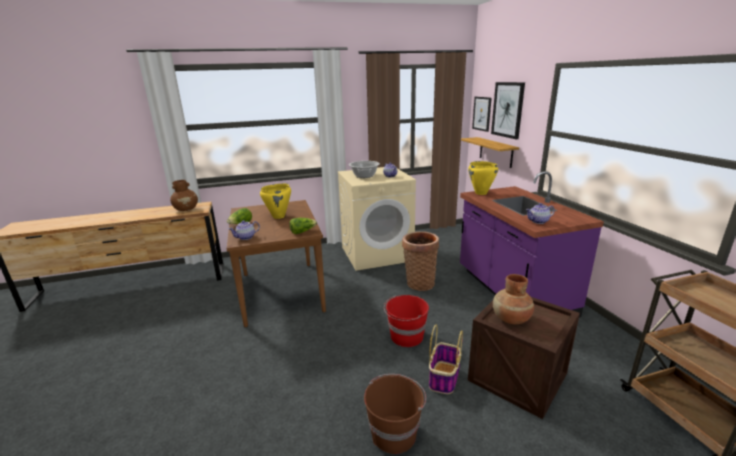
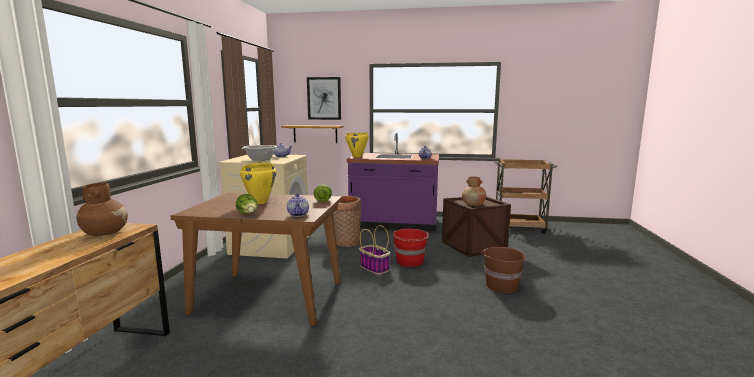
camera: 65 degrees left, 10 degrees down
(444, 378) = (462, 262): basket -> basket (375, 268)
(482, 113) = (290, 104): picture -> none

